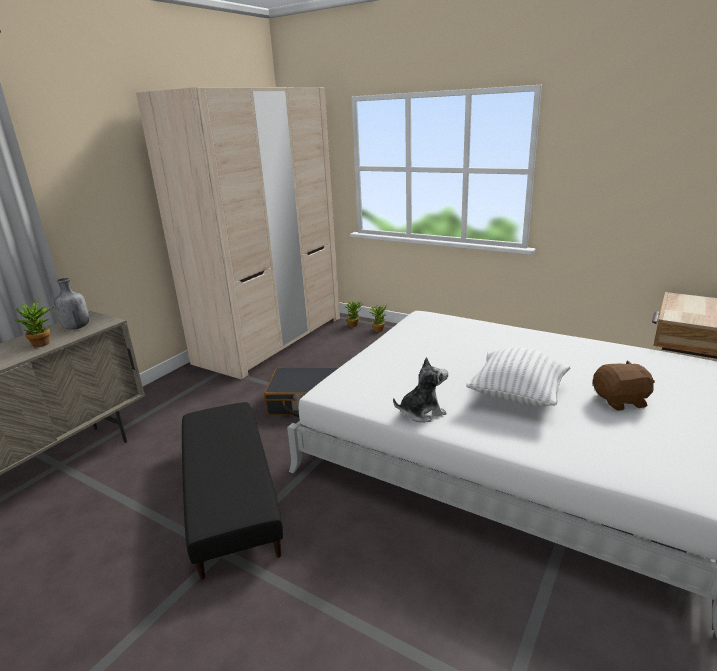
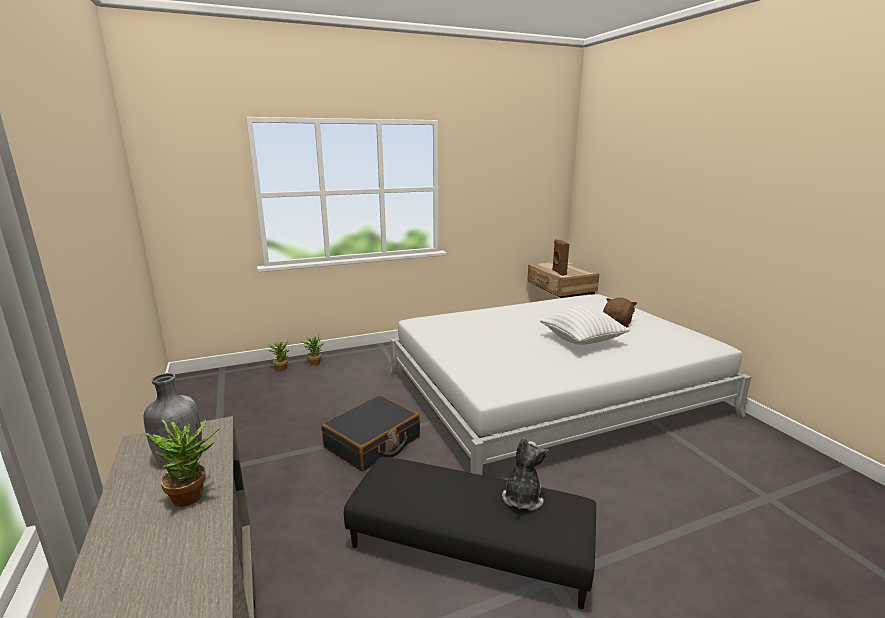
camera: 55 degrees left, 5 degrees down
(271, 340) = (215, 416): beige wardrobe -> none
(421, 412) = (567, 373): plush toy -> plush toy (522, 497)
(675, 313) = (558, 272): none -> brown speaker

